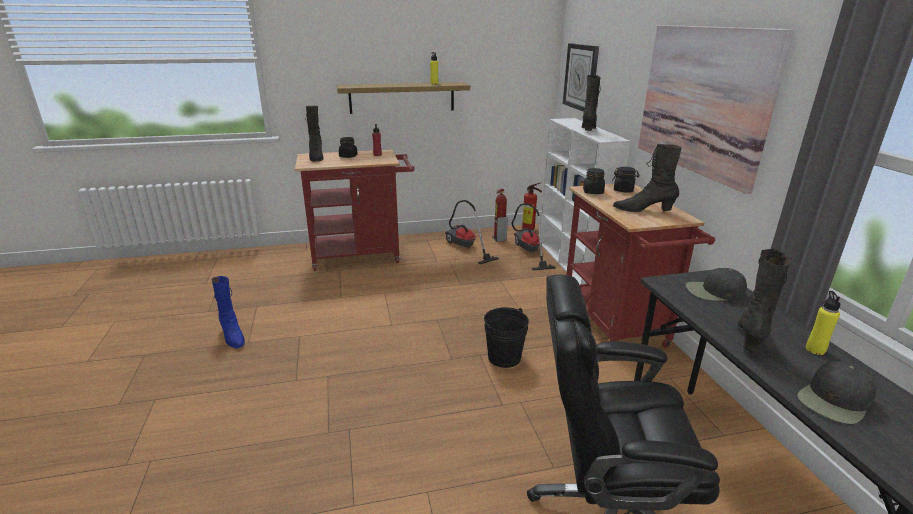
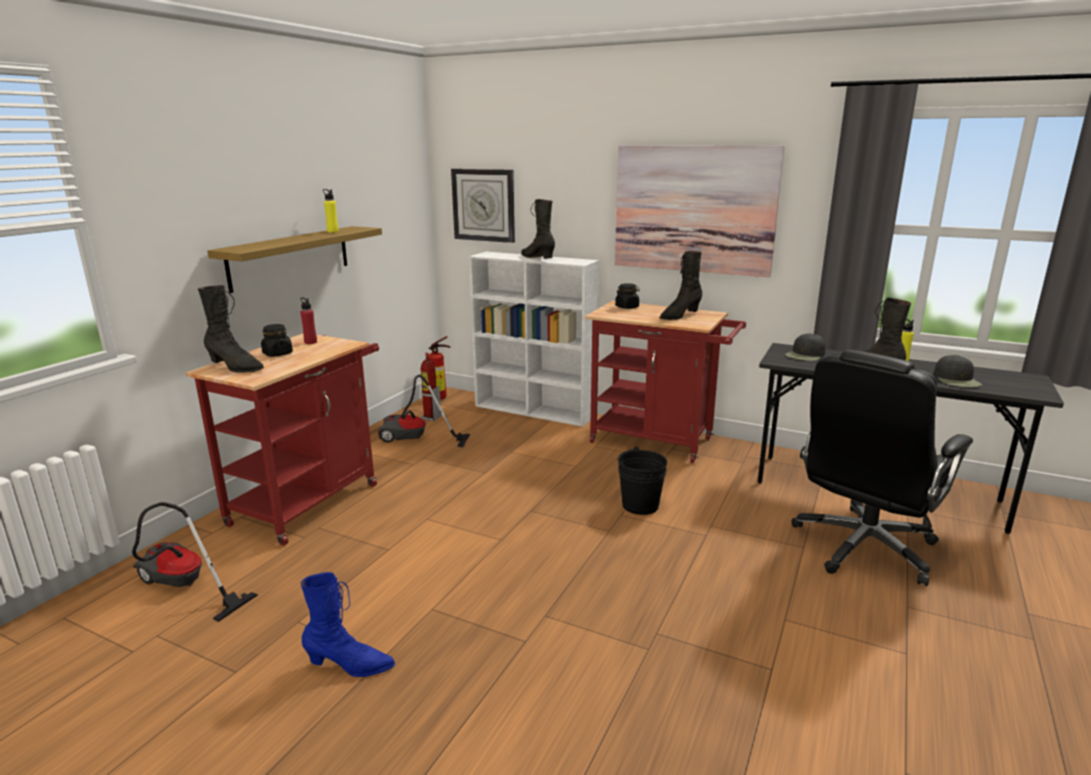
camera: 50 degrees left, 5 degrees down
(528, 252) = (483, 417): vacuum cleaner -> vacuum cleaner (182, 587)
(593, 192) = (613, 314): black jar -> none

